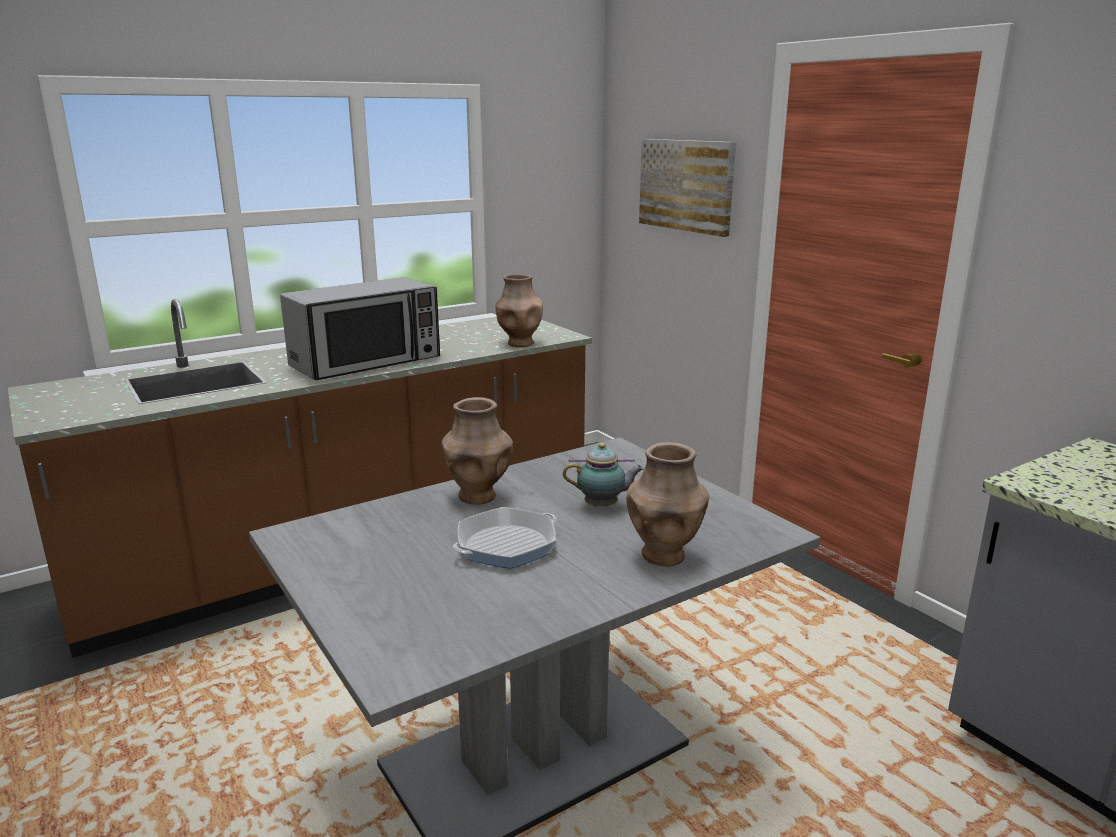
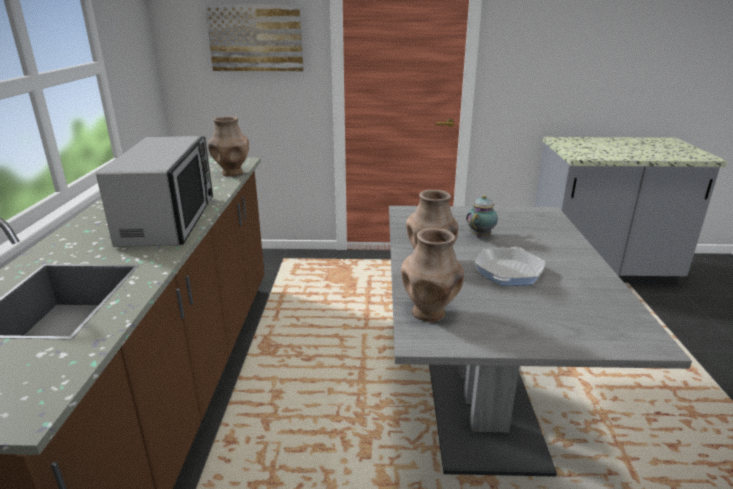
camera: 55 degrees left, 5 degrees up
(506, 545) = (508, 272): frying pan -> frying pan turned 150 degrees counterclockwise
(664, 556) = (554, 240): brown vase -> brown vase (429, 313)

